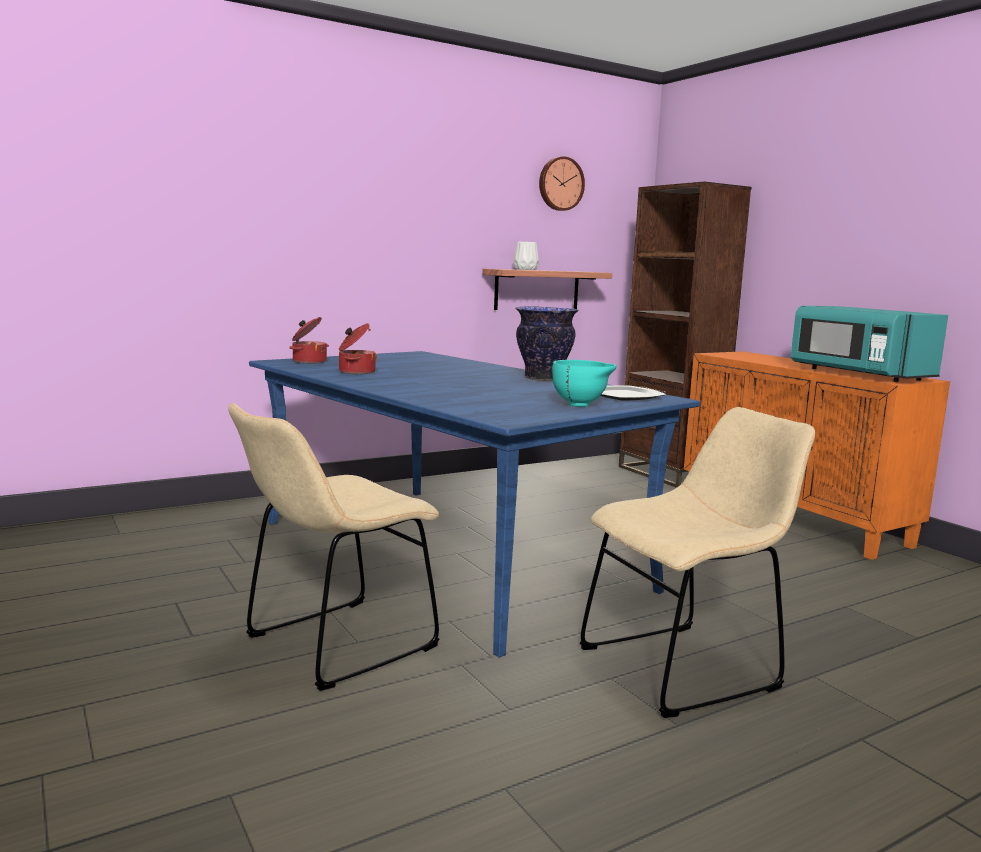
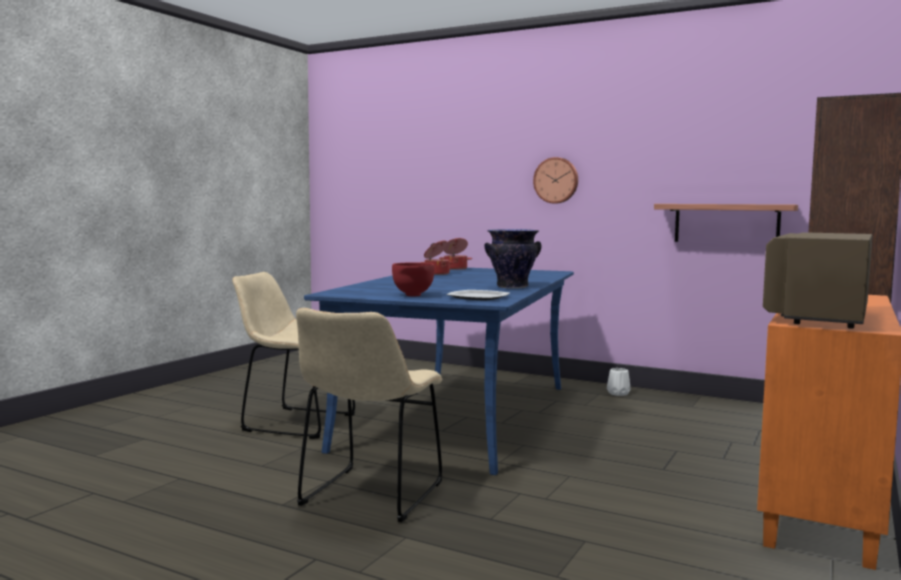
camera: 60 degrees right, 5 degrees down
(526, 269) = (696, 203): white vase -> white vase (619, 393)
(560, 184) = (755, 117): wall clock -> wall clock (556, 180)
(581, 405) = (413, 295): turquoise bowl -> red bowl
(686, 666) = (369, 497): beige chair -> beige chair turned 75 degrees clockwise
(857, 374) = (818, 316): turquoise microwave -> brown microwave

